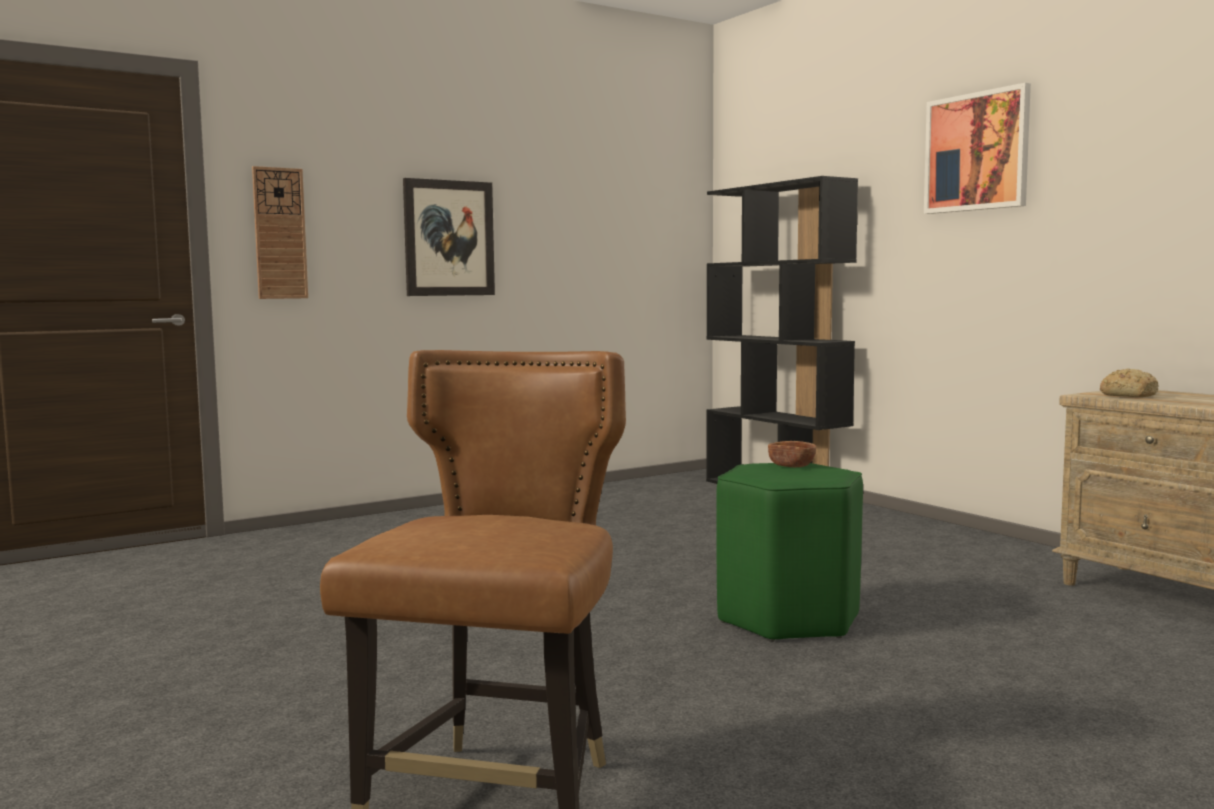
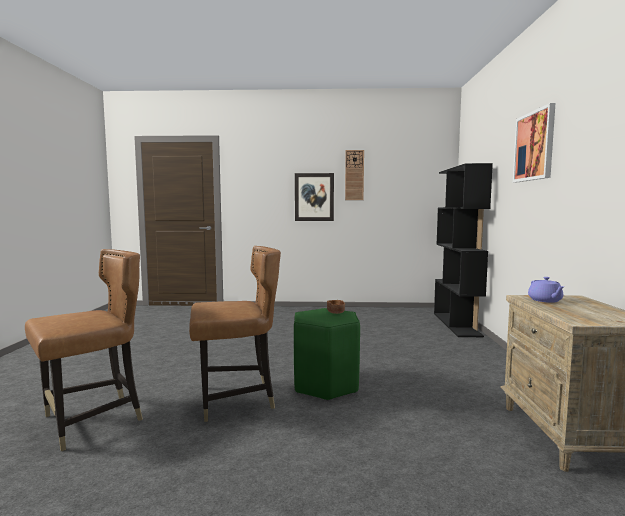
camera: 35 degrees right, 0 degrees up
(280, 233) = (245, 196): wall clock -> wall clock (354, 175)
(696, 680) = (236, 399): none -> brown chair
(1127, 395) = (545, 300): bread -> purple teapot

